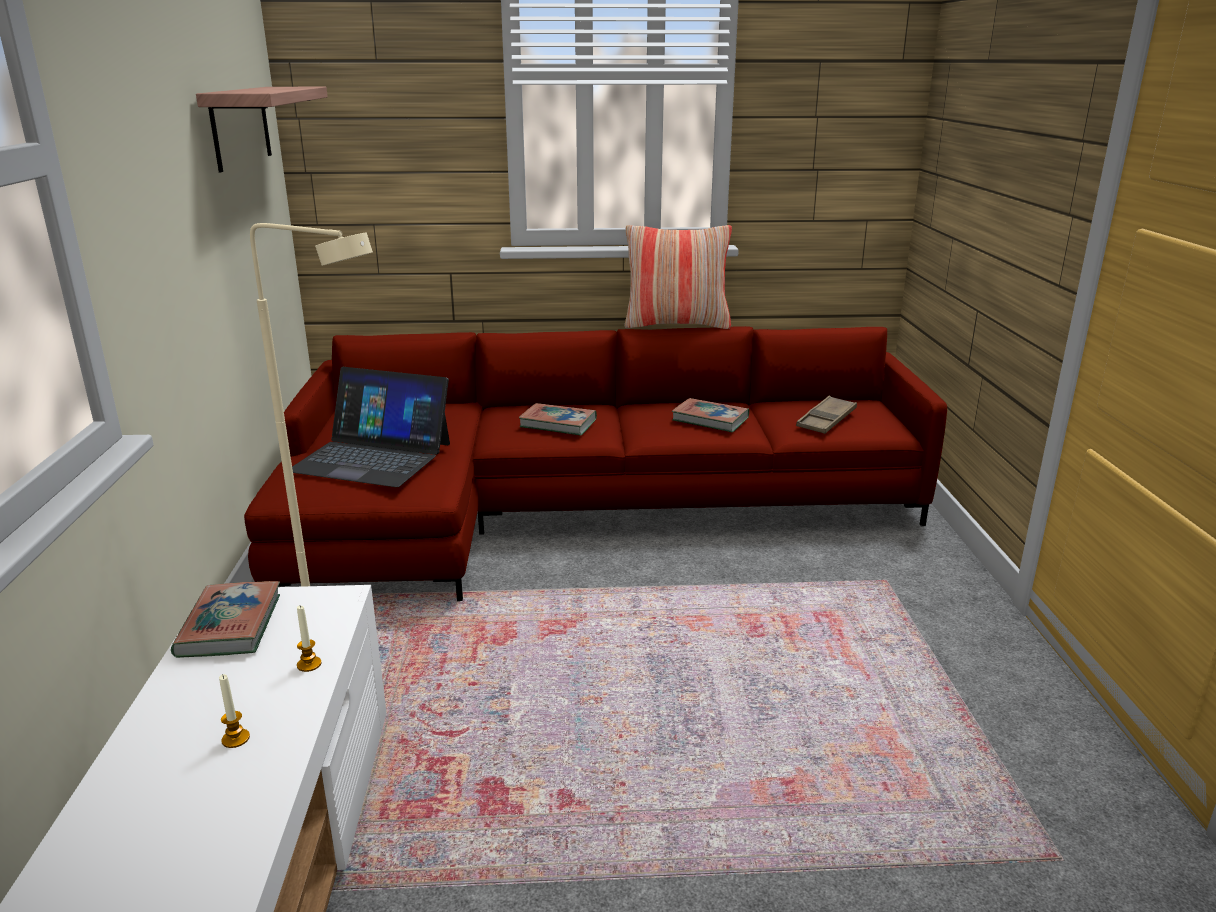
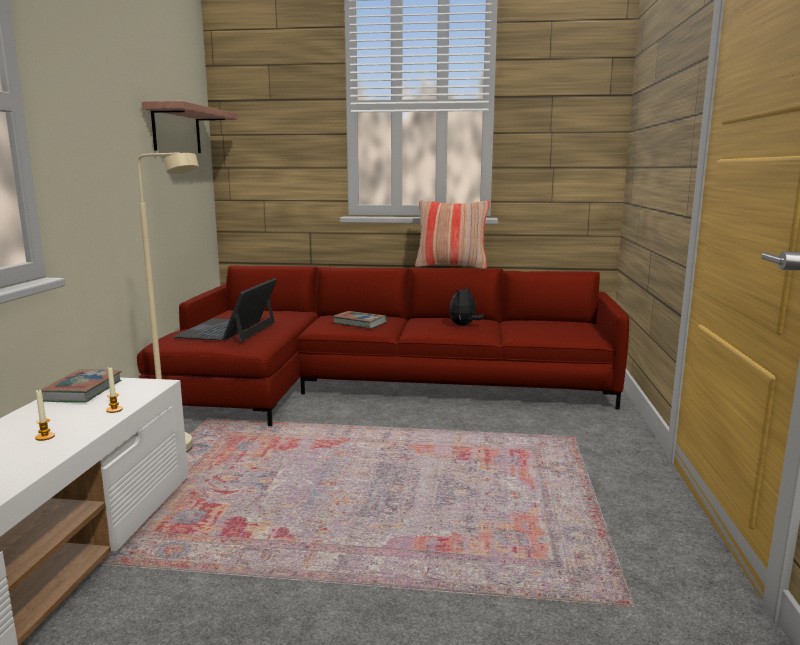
camera: 10 degrees right, 10 degrees down
(372, 457) = (228, 329): laptop -> laptop turned 75 degrees clockwise
(710, 419) = (464, 325): book -> plush toy
(826, 420) = (546, 329): brown tray -> none

